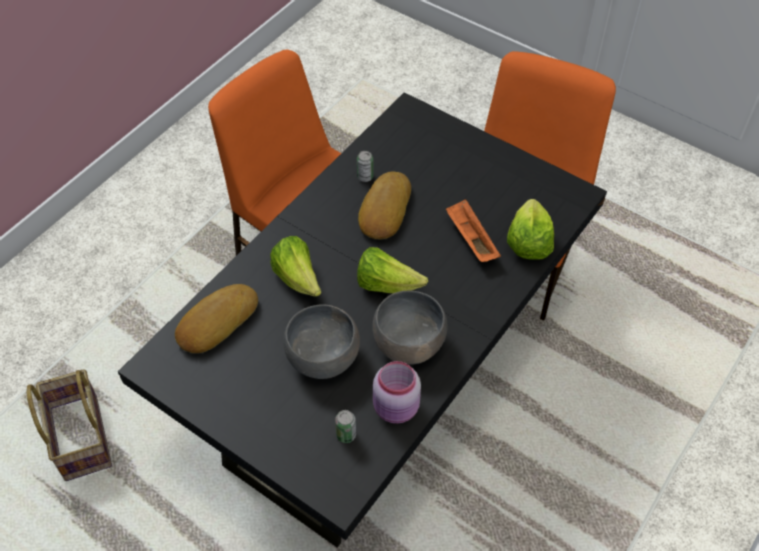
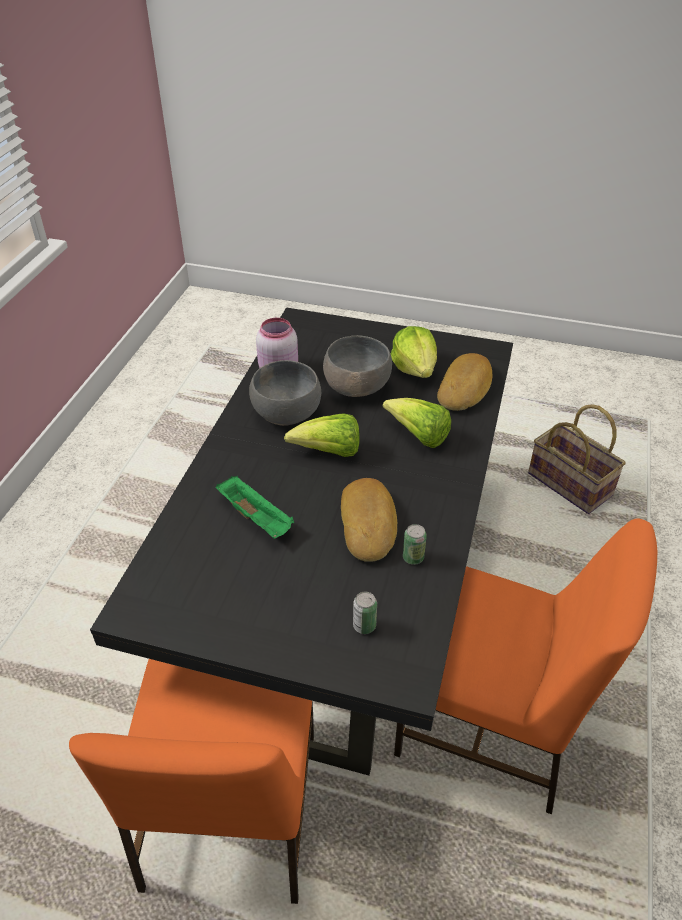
camera: 160 degrees right, 10 degrees down
(346, 435) = (310, 348): can -> can (364, 626)
(470, 239) = (256, 518): orange tray -> green tray
(528, 243) = (188, 532): lettuce -> lettuce (415, 367)

